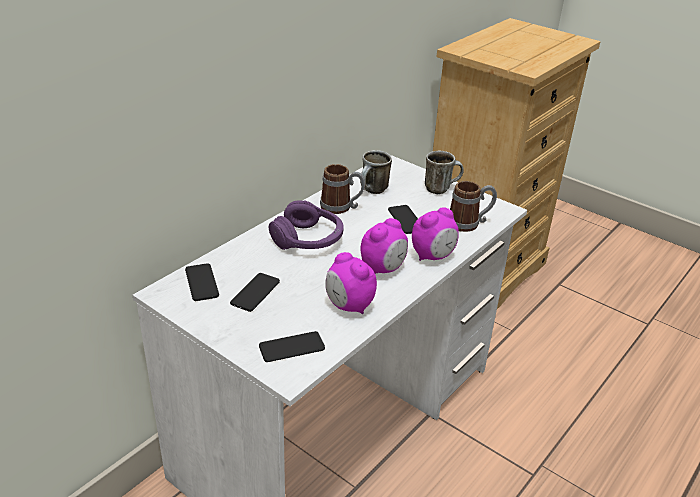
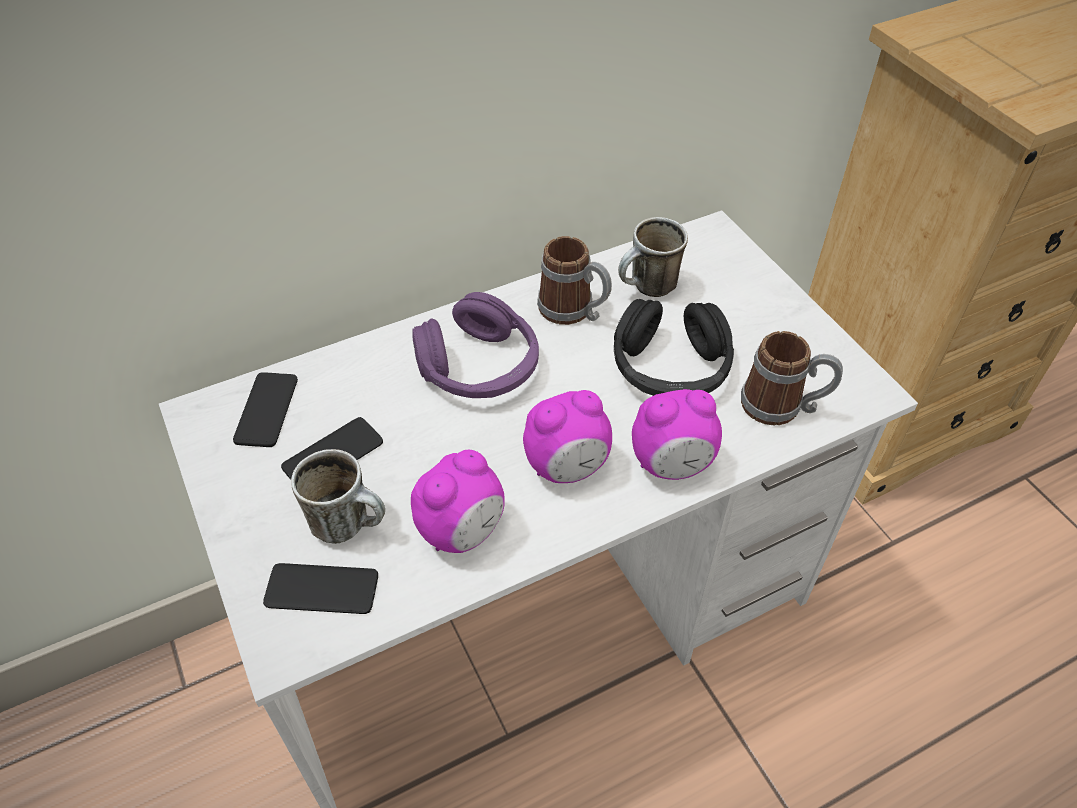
camera: 25 degrees right, 15 degrees up
(348, 306) = (462, 531): alarm clock -> alarm clock turned 120 degrees counterclockwise
(406, 220) = (670, 368): phone -> black headphones
(441, 188) = (775, 312): mug -> mug (350, 524)

